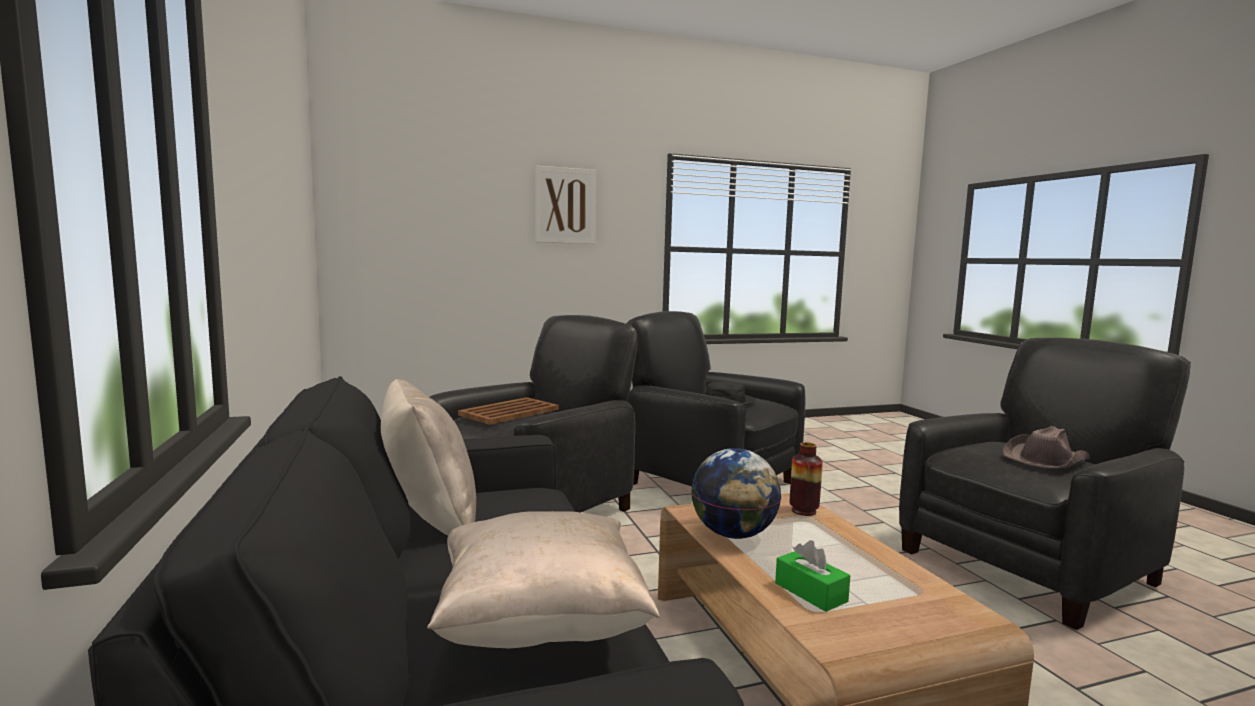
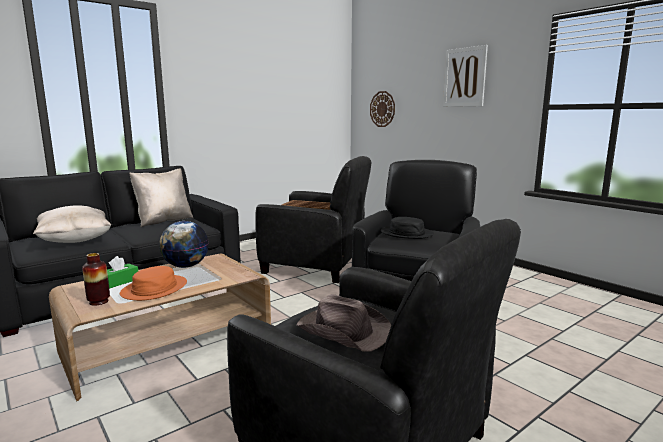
camera: 70 degrees right, 5 degrees up
(408, 240) = (382, 109): none -> wall clock
(803, 511) = (227, 277): vase -> vase (99, 302)
(852, 562) = (154, 289): none -> orange hat

